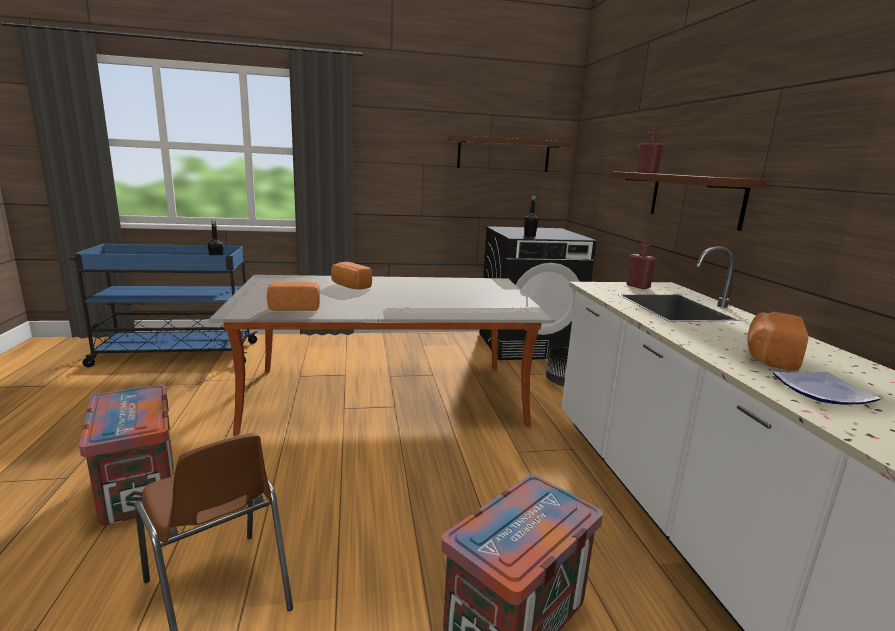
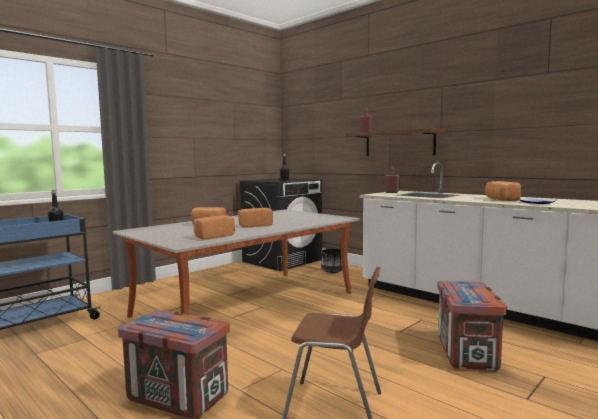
camera: 35 degrees left, 10 degrees down
(386, 300) = (254, 225): none -> bread
(503, 154) = (243, 129): brown shelf -> none

